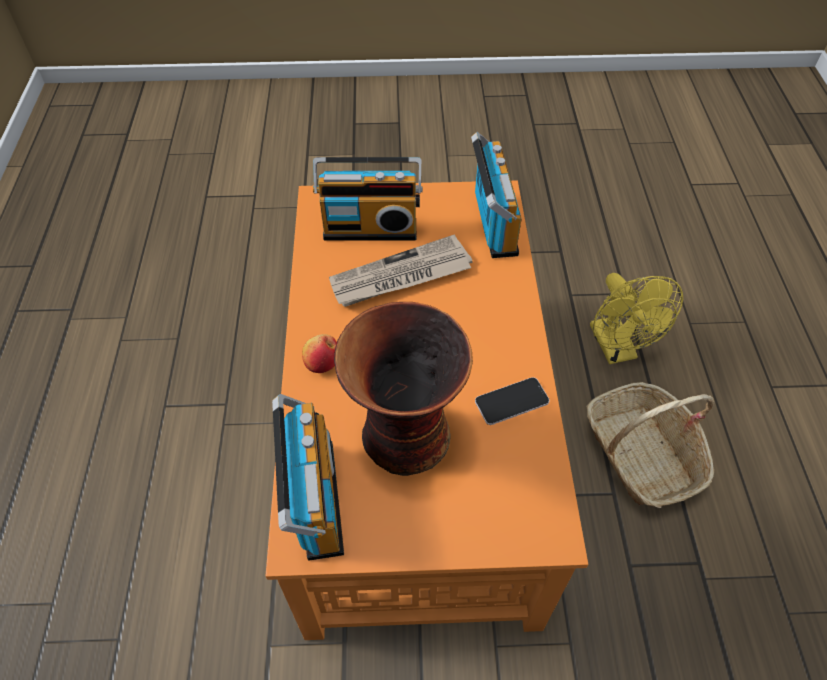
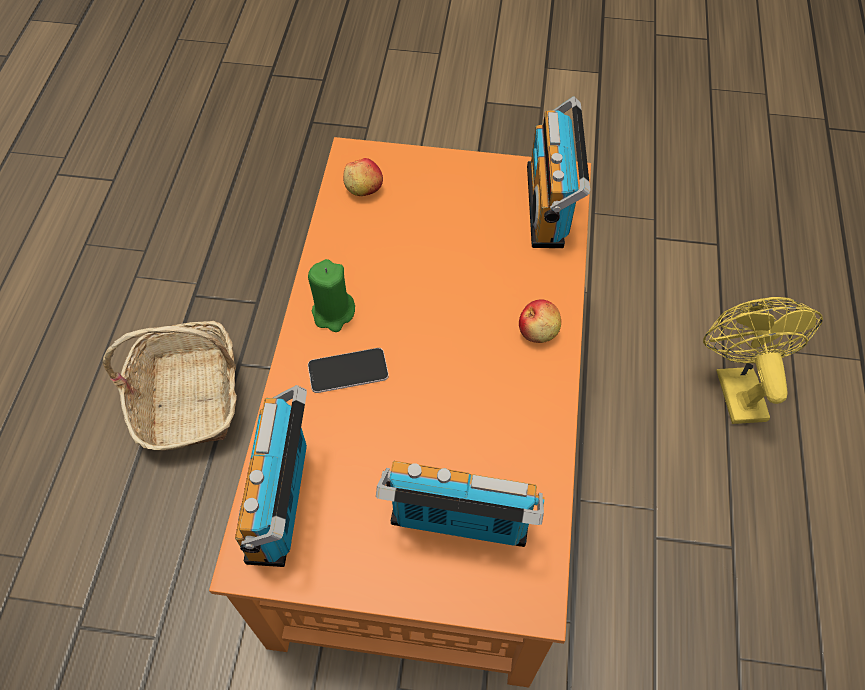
camera: 170 degrees left, 5 degrees up
(400, 276) = (431, 432): newspaper -> none
(404, 438) = (462, 243): vase -> none
(506, 352) = (333, 313): none -> green candle
(511, 401) = (347, 262): phone -> phone (348, 371)
(525, 490) = (363, 189): none -> apple
(617, 349) = (141, 533): yellow fan -> yellow fan (736, 386)

